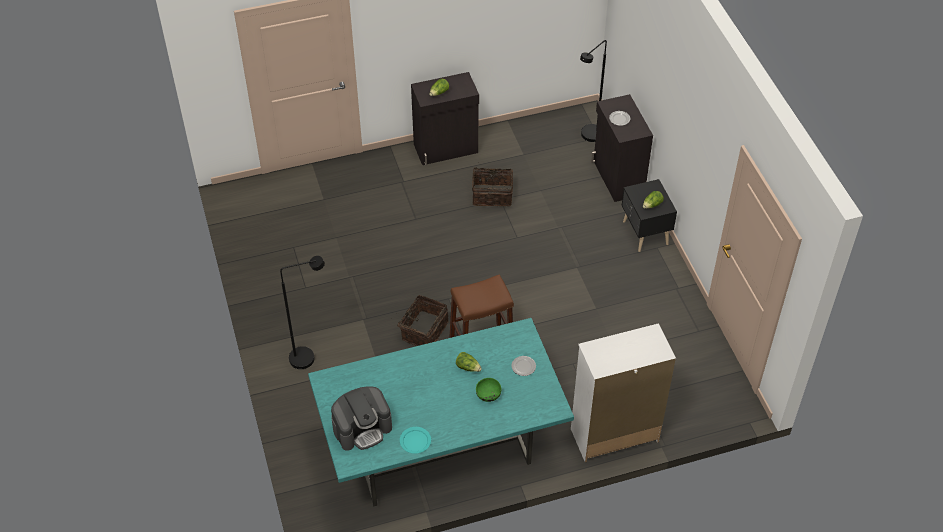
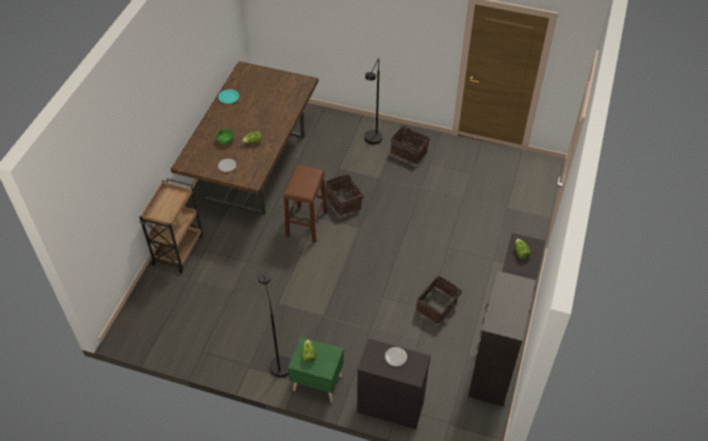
camera: 125 degrees right, 0 degrees up
(300, 314) = (409, 151): none -> basket
(362, 428) = (259, 82): coffee machine -> none
(441, 445) = (254, 167): turquoise dining table -> brown dining table
(528, 133) = (491, 373): none -> black dresser
(588, 138) = (454, 416): black floor lamp -> black floor lamp (279, 362)
(613, 435) = (178, 249): white dresser -> brown cart
(644, 233) = (317, 382): black nightstand -> green nightstand

